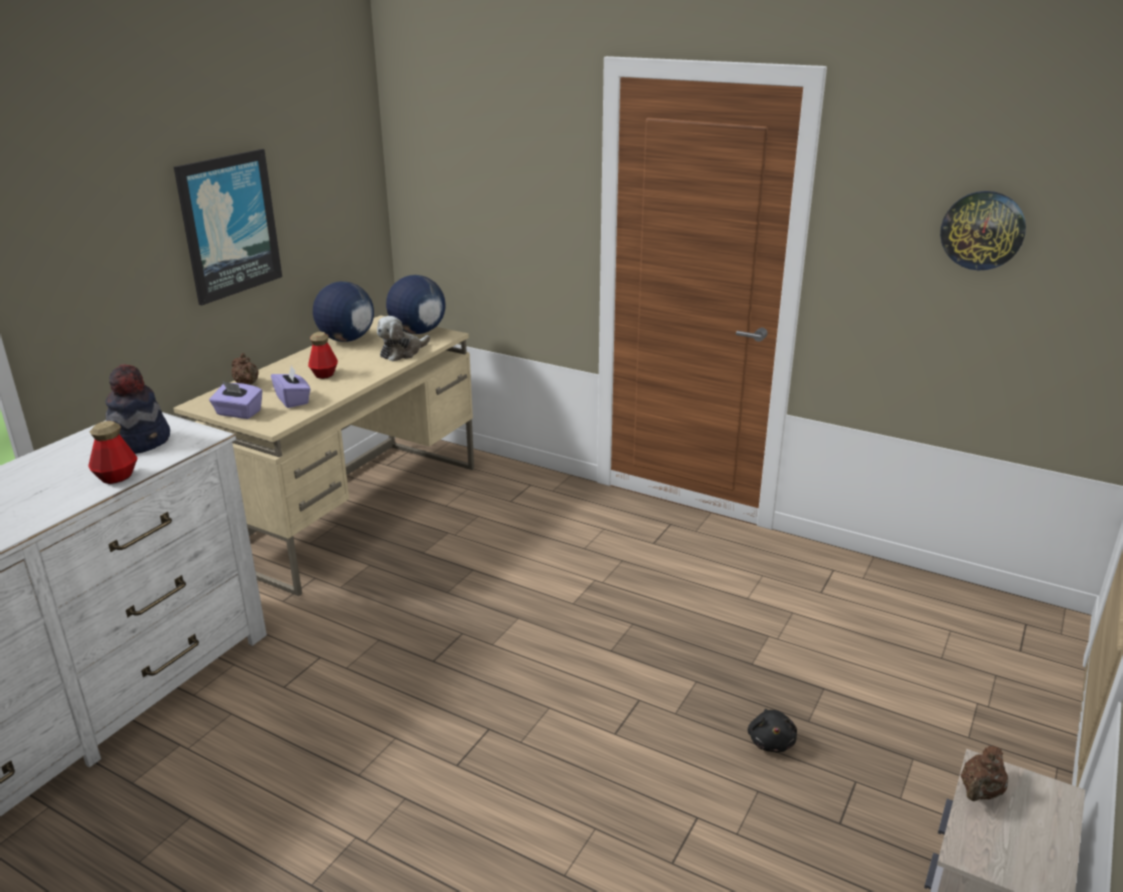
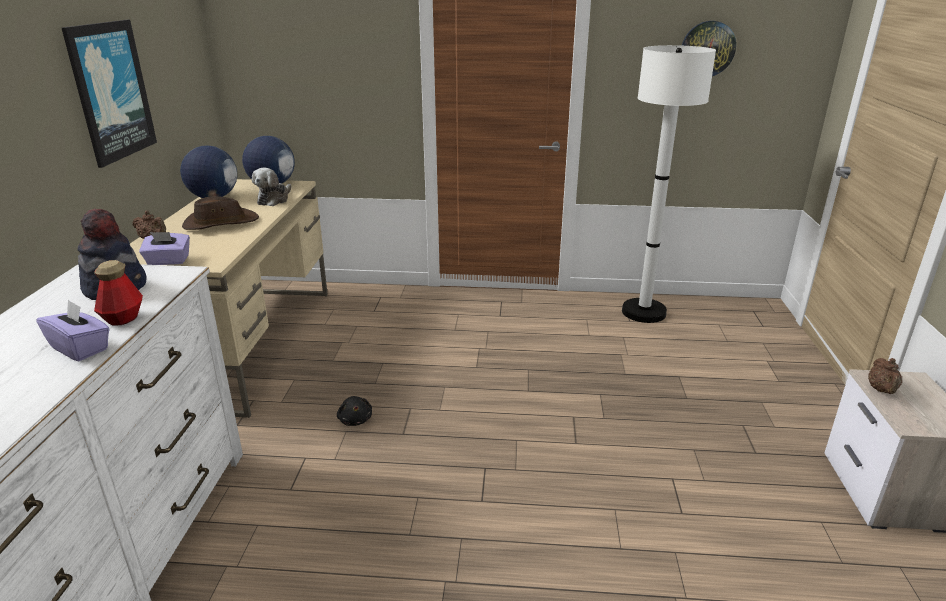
camera: 25 degrees left, 0 degrees up
(293, 400) = (211, 244): purple tissue box -> purple tissue box (81, 348)
(324, 374) = (220, 223): bottle -> brown hat
(771, 741) = (676, 417): black plush toy -> black plush toy (355, 420)
(852, 585) = (644, 312): none -> white floor lamp

